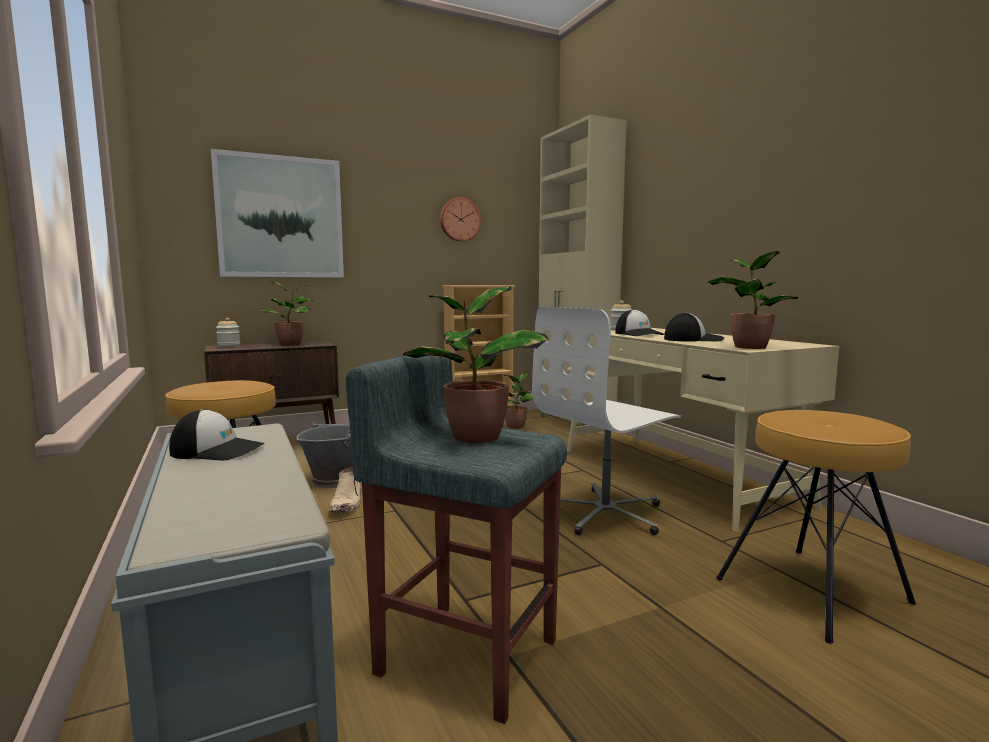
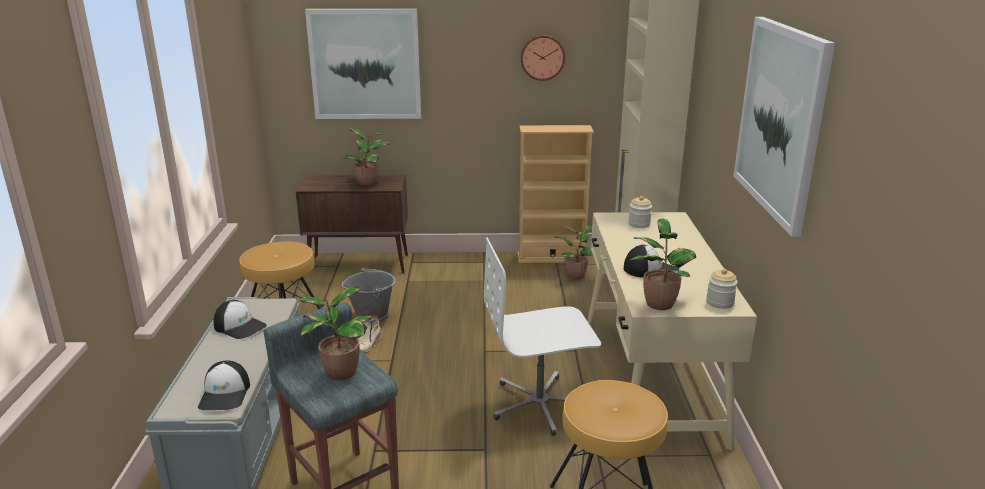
camera: 25 degrees right, 15 degrees up
(229, 346) = (321, 179): jar -> jar (720, 302)
(639, 334) = (631, 243): cap -> cap (225, 394)
(828, 147) = (780, 120): none -> picture

